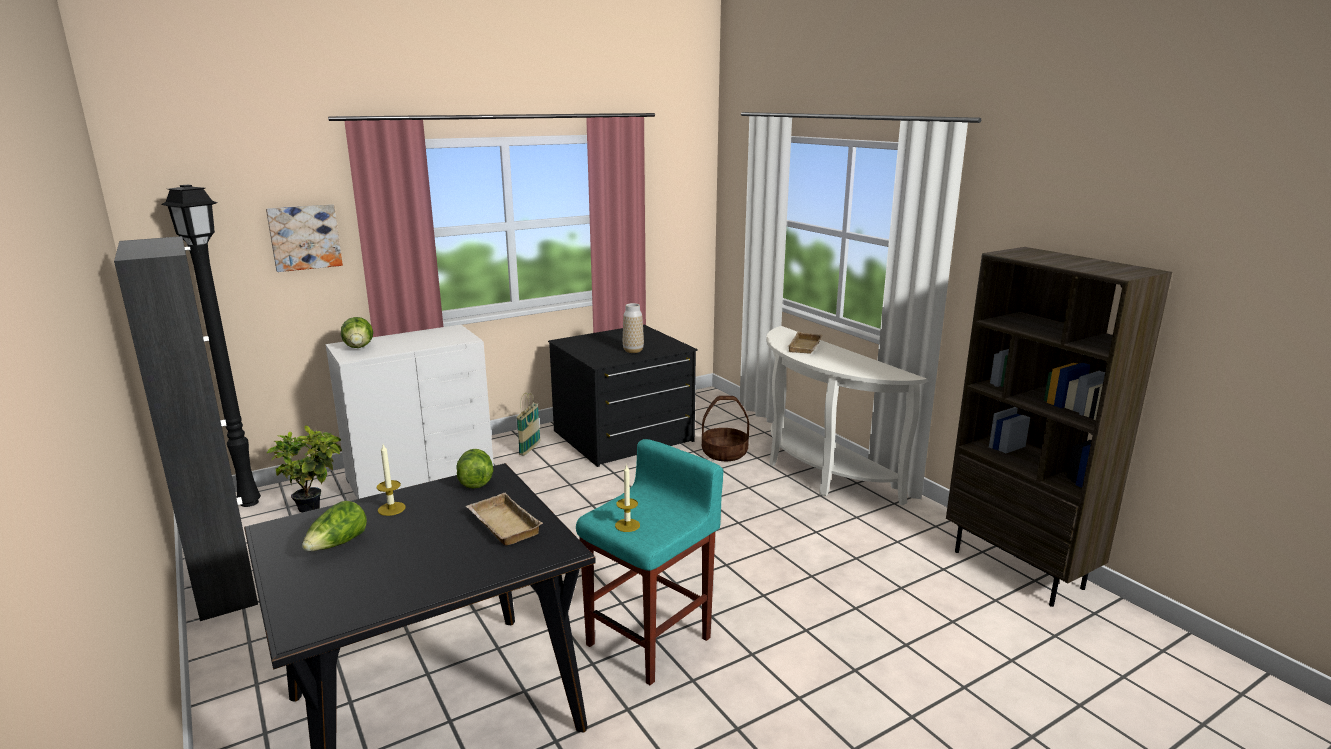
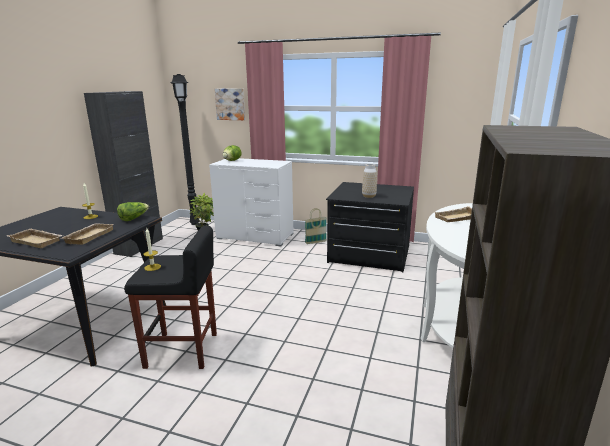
camera: 50 degrees right, 0 degrees up
(337, 545) = (50, 221): lettuce -> none
(447, 567) = (38, 241): none -> beige tray
(650, 640) = (183, 350): turquoise stool -> black stool
(725, 453) = (408, 286): basket -> none

